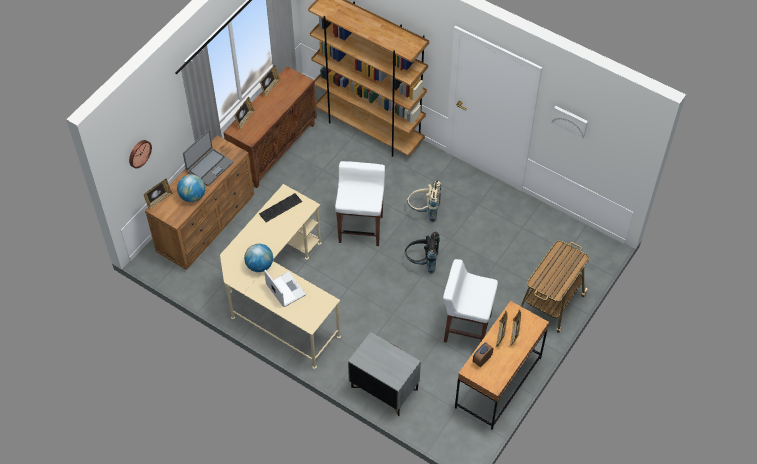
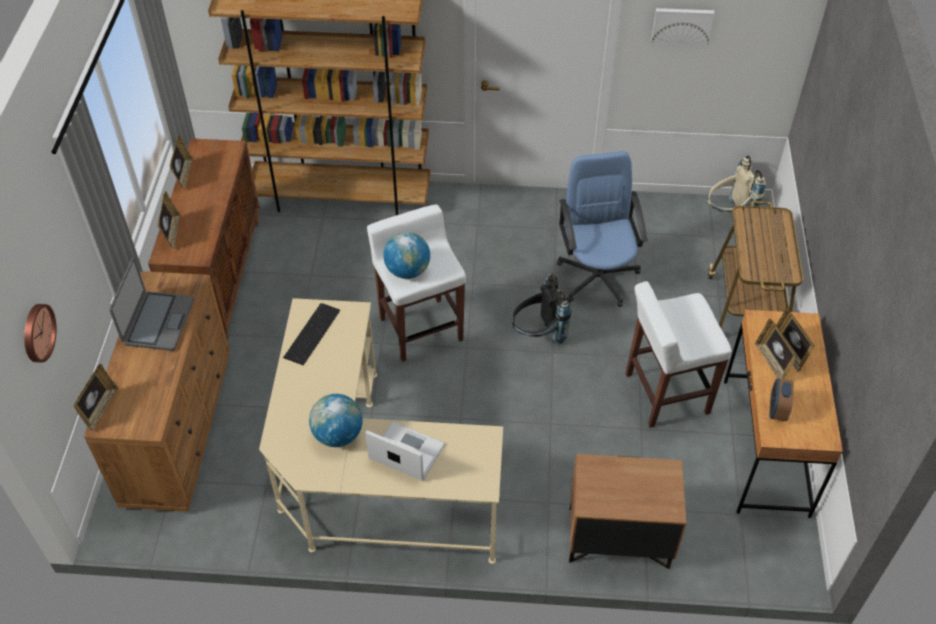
camera: 30 degrees left, 5 degrees down
(193, 196) = (157, 377): globe -> globe (407, 270)
(383, 389) = (618, 539): grey nightstand -> brown nightstand
(424, 211) = (491, 267): beige backpack -> beige backpack (728, 215)
(480, 244) = (597, 276): none -> blue office chair

